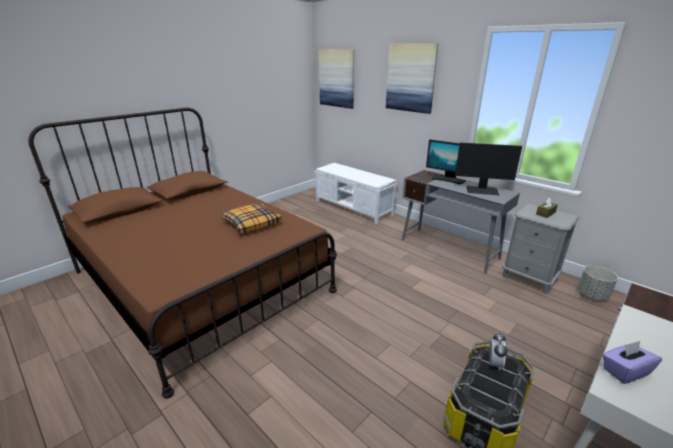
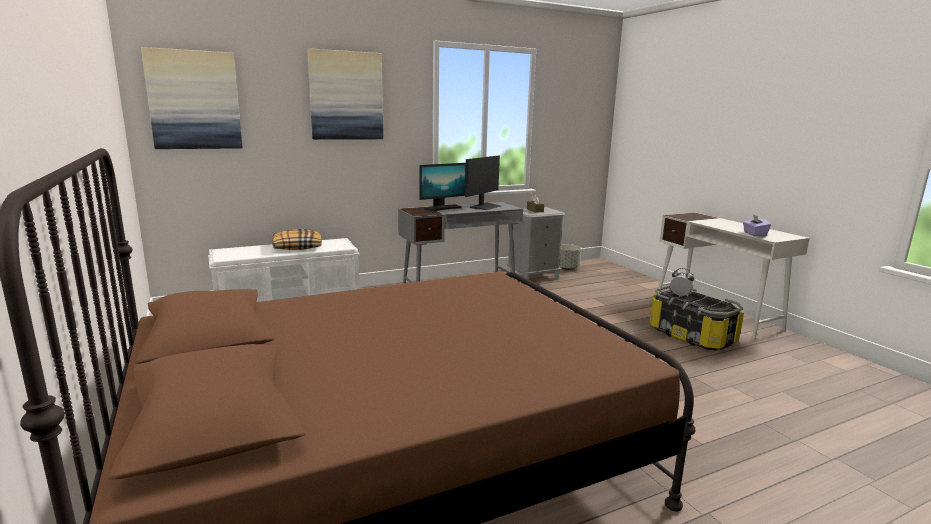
camera: 70 degrees left, 10 degrees down
(252, 224) = (450, 299): pillow -> pillow (297, 247)

